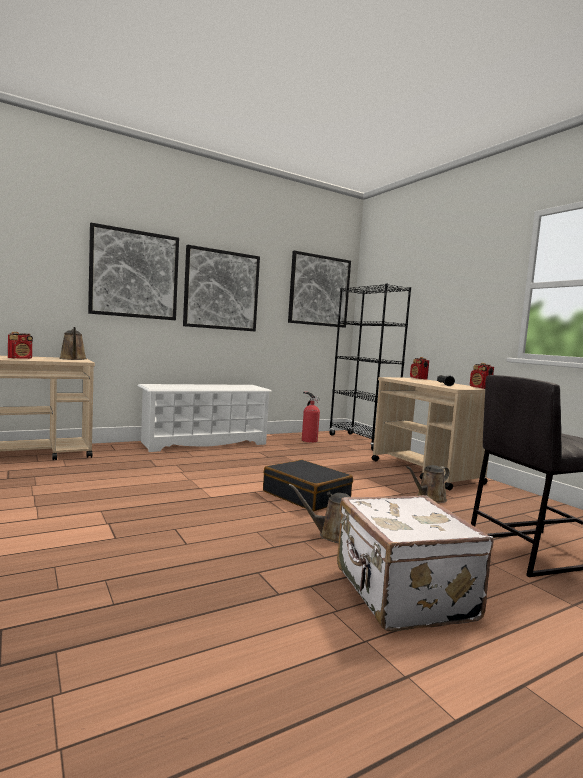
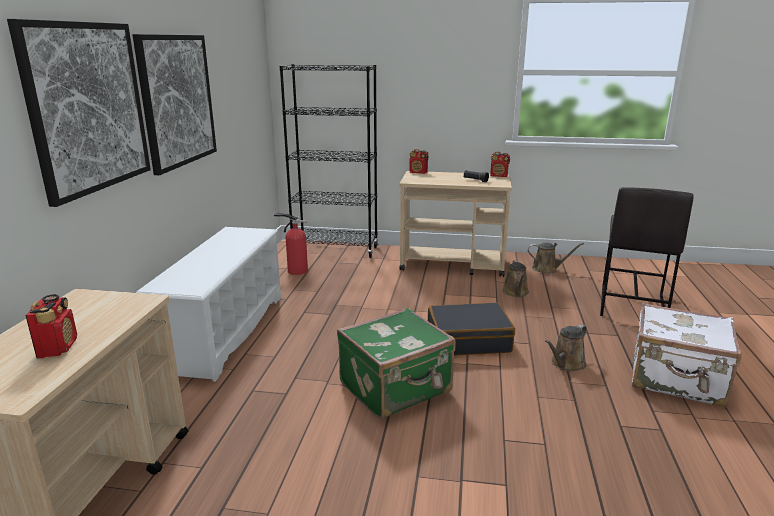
camera: 50 degrees left, 15 degrees up
(73, 359) = (96, 302): brown watering can -> brown watering can (547, 269)
(200, 488) = (396, 388): none -> green suitcase
(319, 290) = (248, 70): picture -> none

